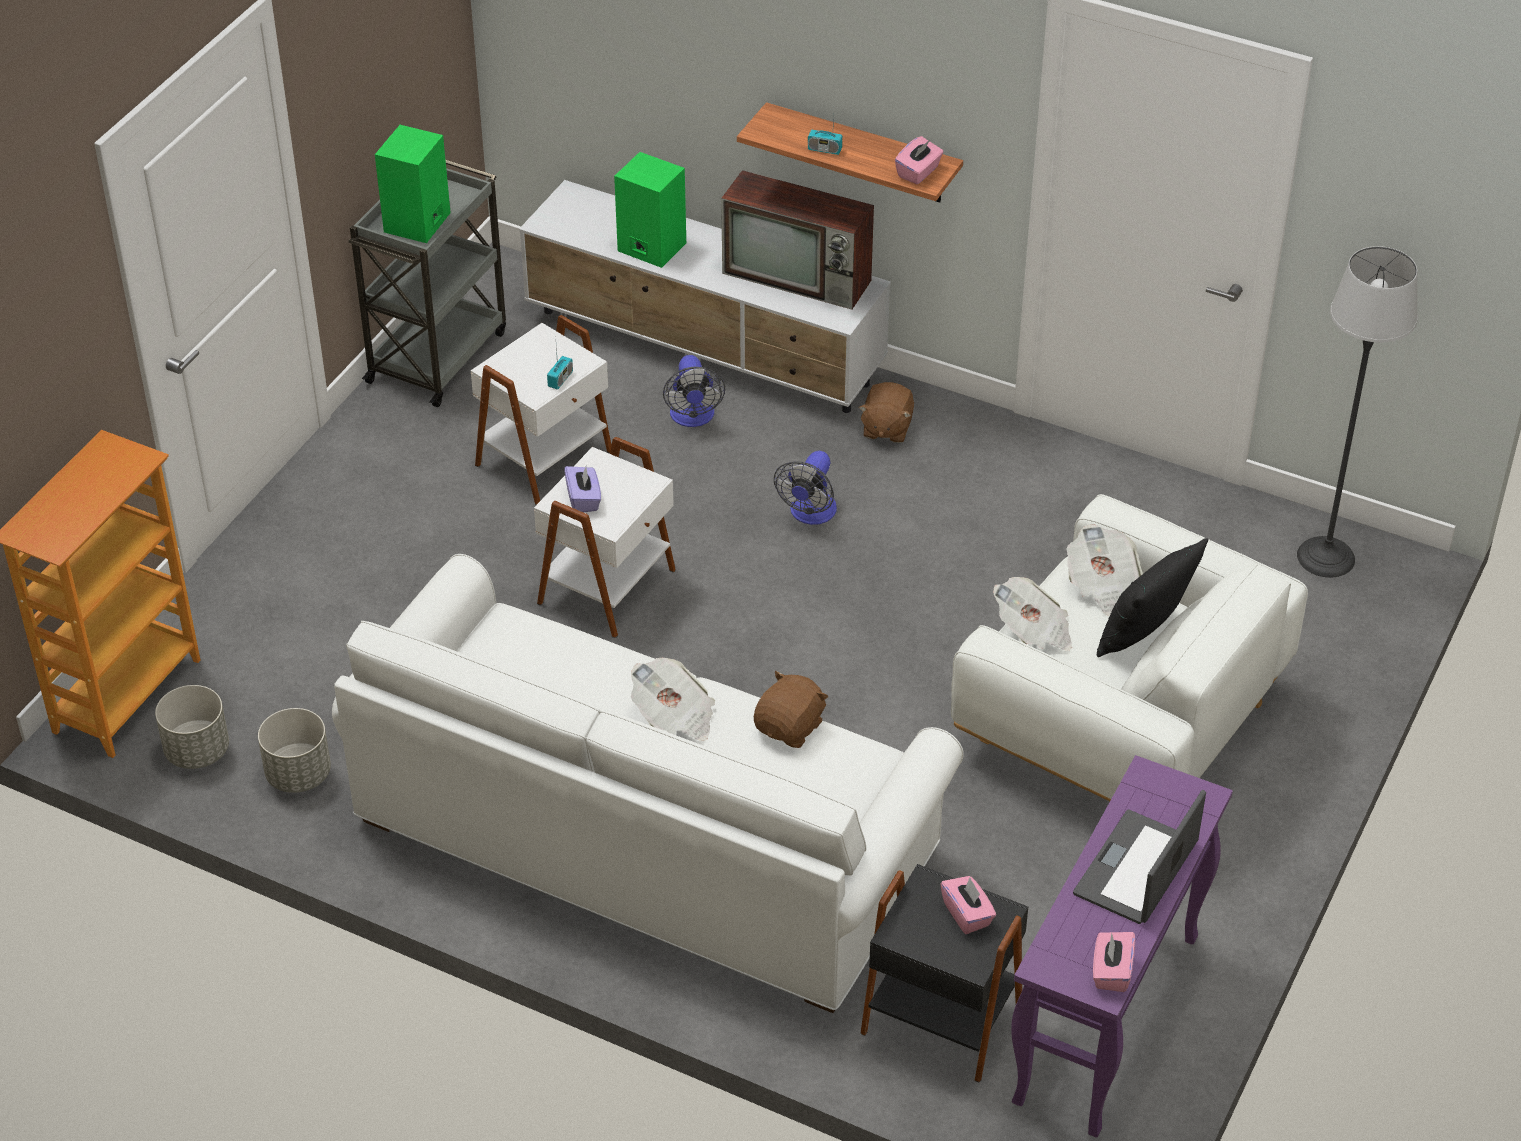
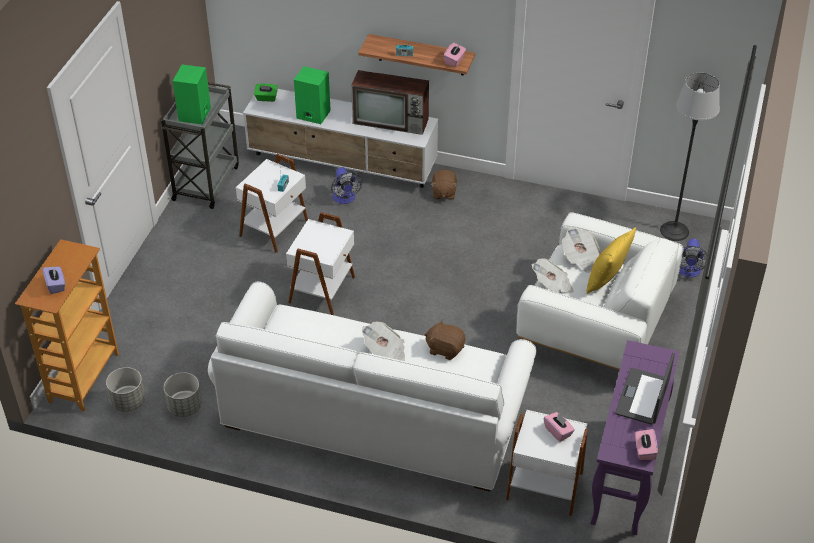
camera: 10 degrees left, 0 degrees up
(570, 206) = (266, 98): none -> green tissue box
(583, 499) = (310, 246): purple tissue box -> purple tissue box (56, 285)
(790, 727) = (445, 349): brown plush toy -> brown plush toy turned 90 degrees counterclockwise
(810, 514) = (416, 240): fan -> fan (688, 272)
(942, 1015) = (545, 484): black side table -> white side table
(1143, 634) = (606, 279): black pillow -> yellow pillow

